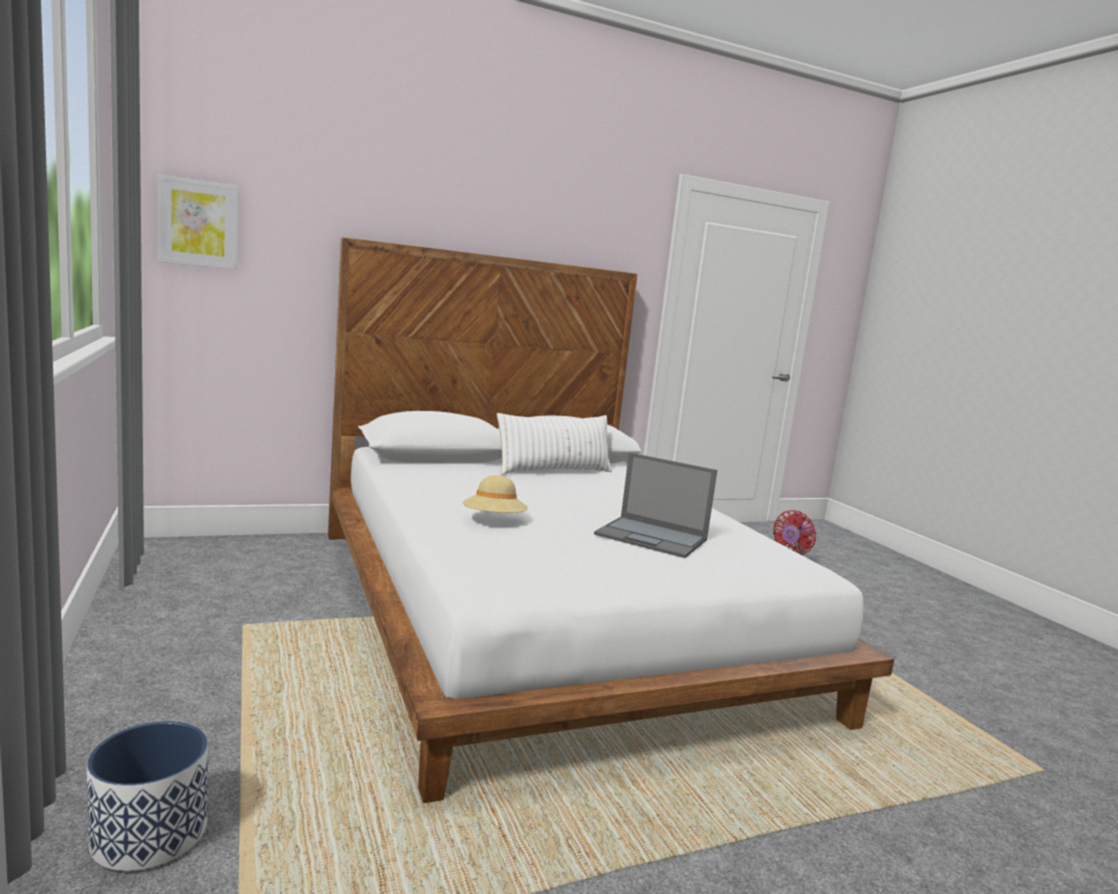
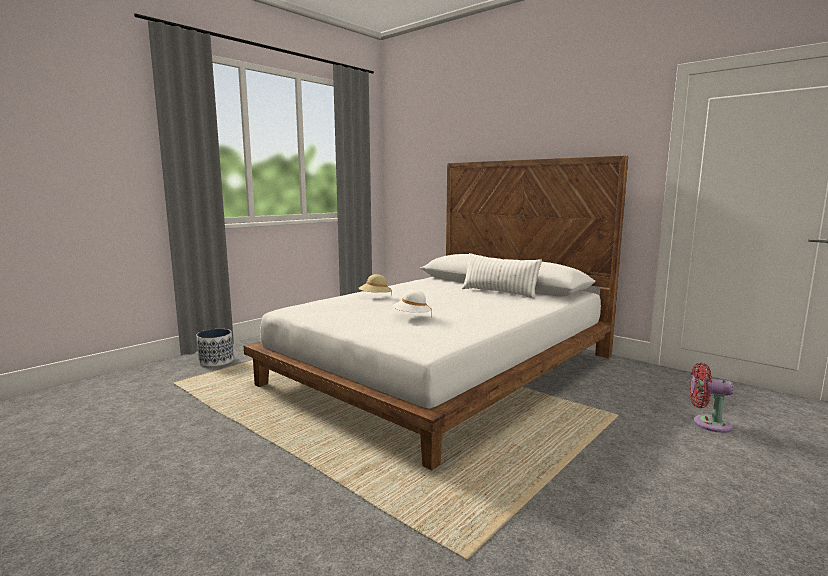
camera: 65 degrees right, 0 degrees up
(198, 223) = (404, 167): picture -> none
(652, 537) = (412, 317): laptop -> white hat

